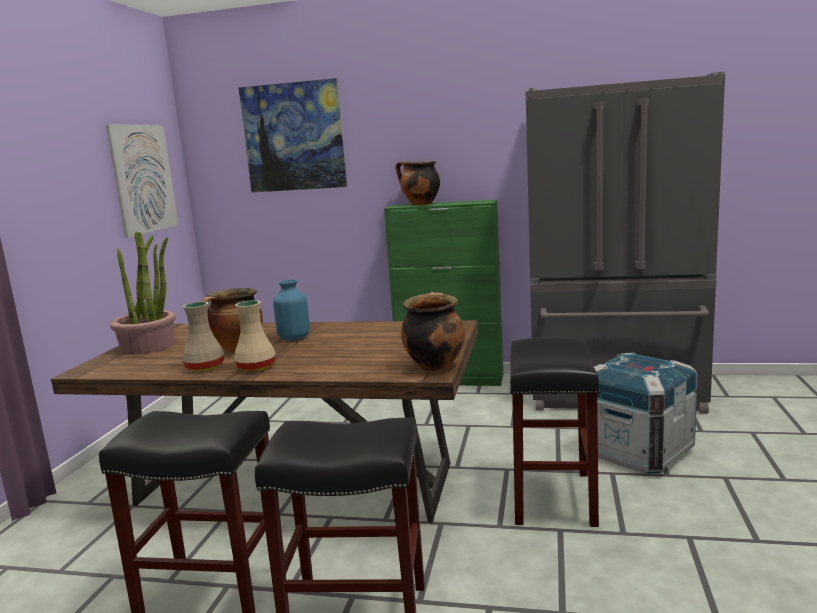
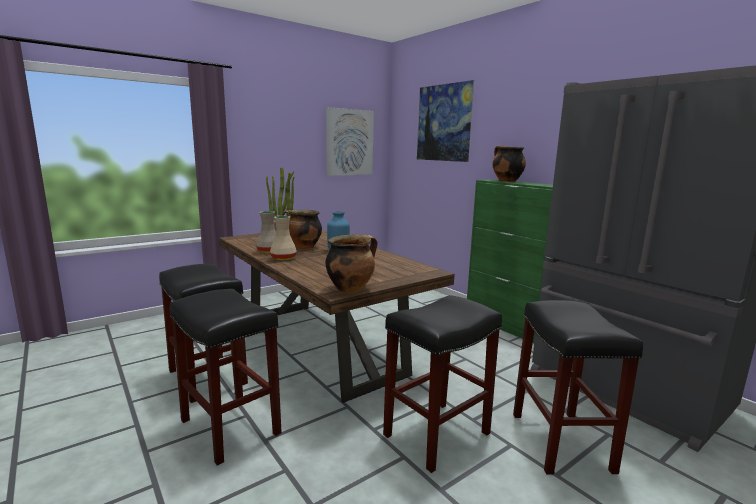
camera: 40 degrees right, 0 degrees up
(637, 452) = (562, 442): crate -> black stool

